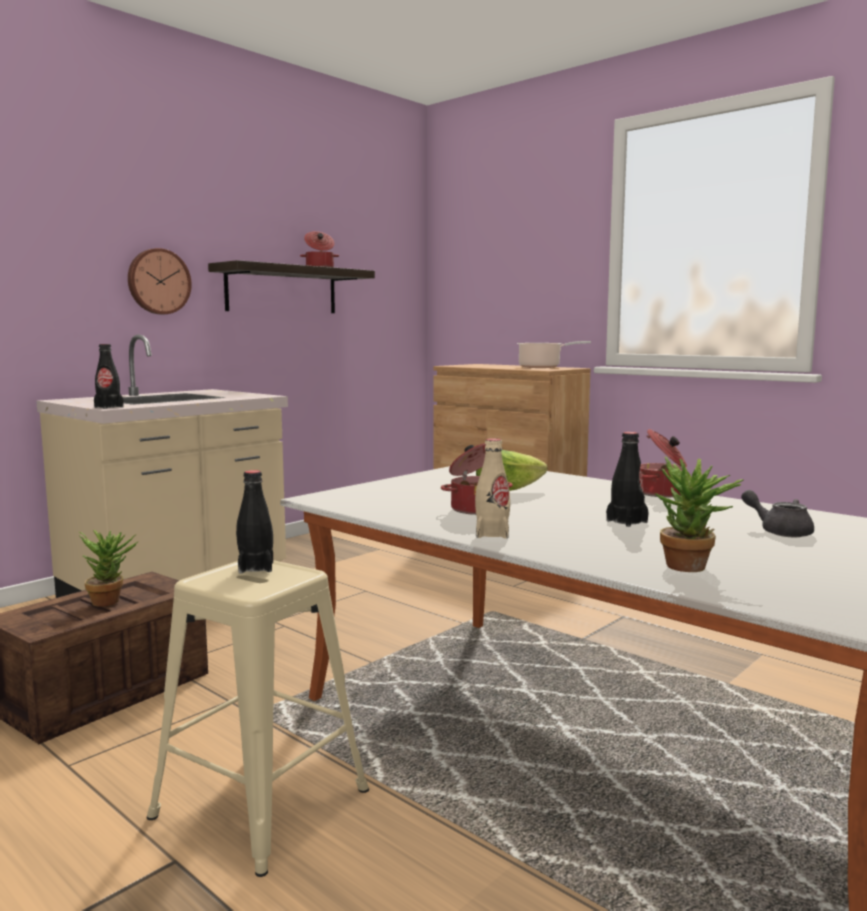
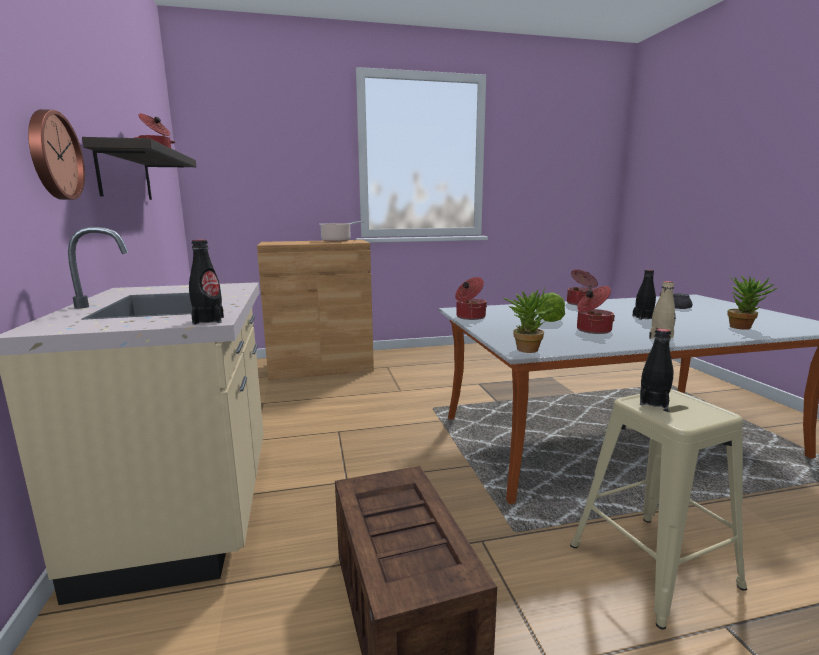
camera: 55 degrees left, 5 degrees up
(111, 600) = (402, 517): potted plant -> potted plant (525, 348)
(448, 472) = (469, 317): none -> cooking pot

